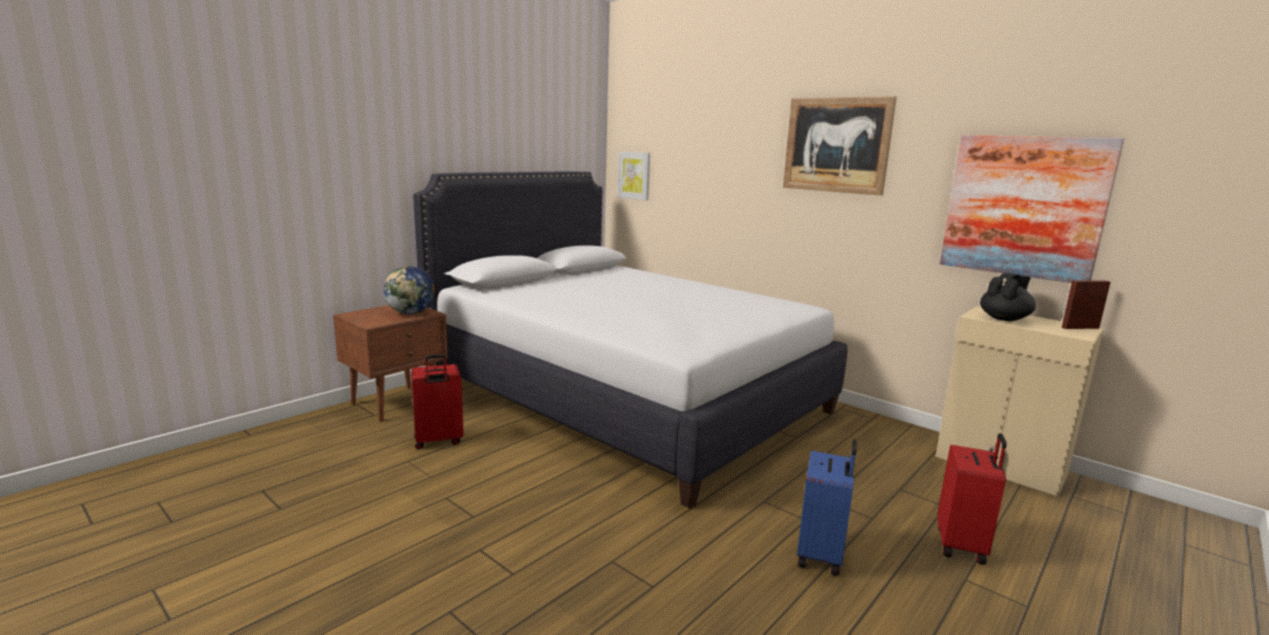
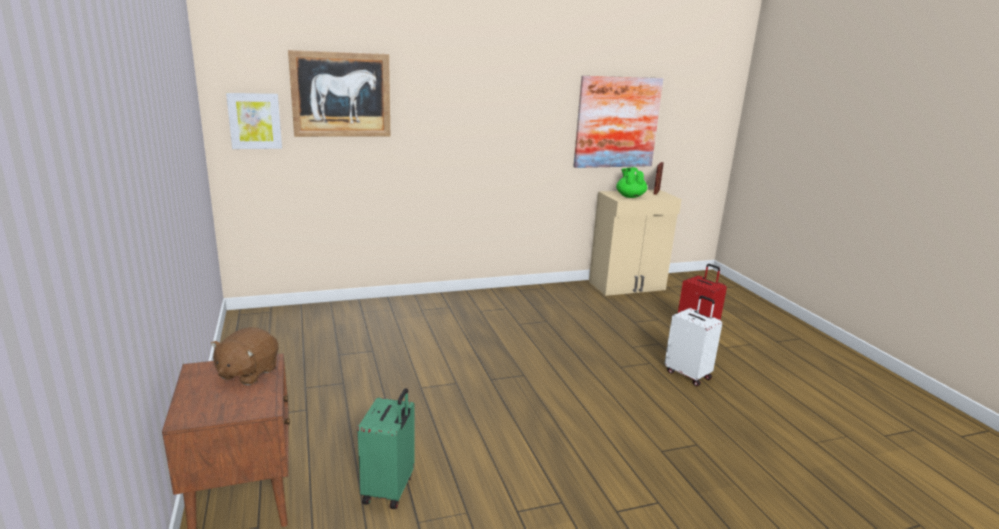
camera: 60 degrees left, 5 degrees up
(411, 313) = (247, 373): globe -> brown plush toy
(438, 441) = (390, 489): red suitcase -> green suitcase
(625, 396) = (406, 355): white bed -> none
(821, 555) = (688, 374): blue suitcase -> white suitcase
(836, 145) = (492, 83): picture -> picture (341, 95)
(1004, 319) = (630, 196): black teapot -> green teapot

